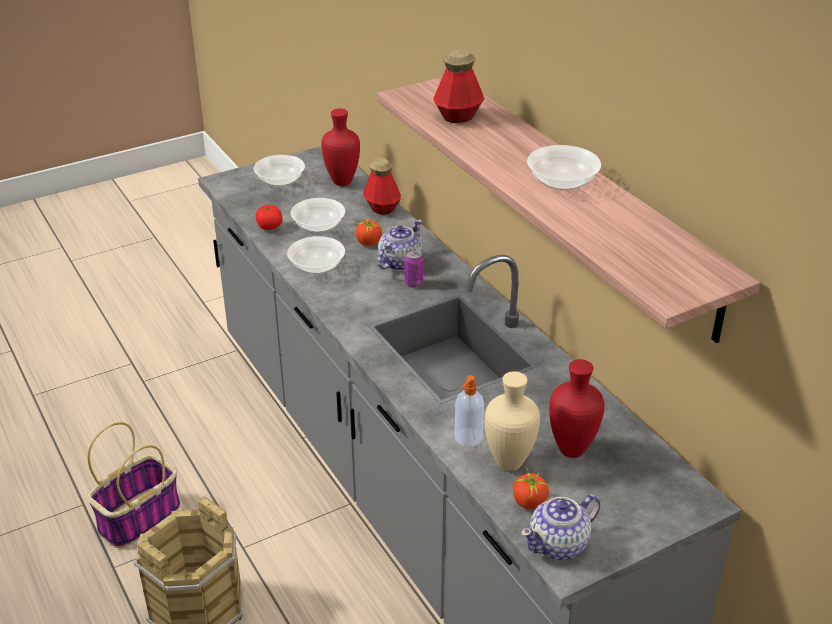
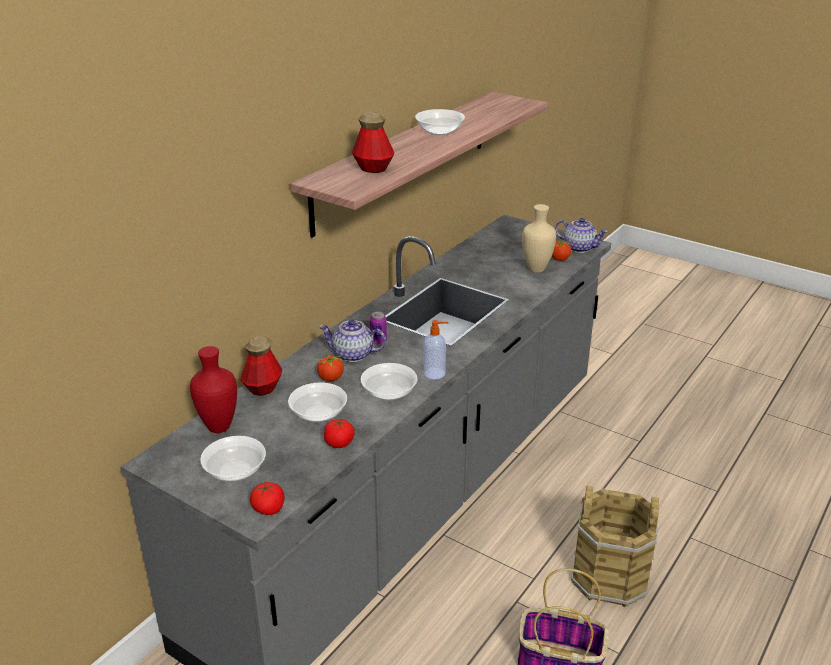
camera: 115 degrees left, 5 degrees down
(225, 186) = (268, 509): none -> tomato
(467, 438) = (530, 284): soap dispenser -> soap dispenser (435, 373)
(573, 449) = (505, 255): red vase -> none

